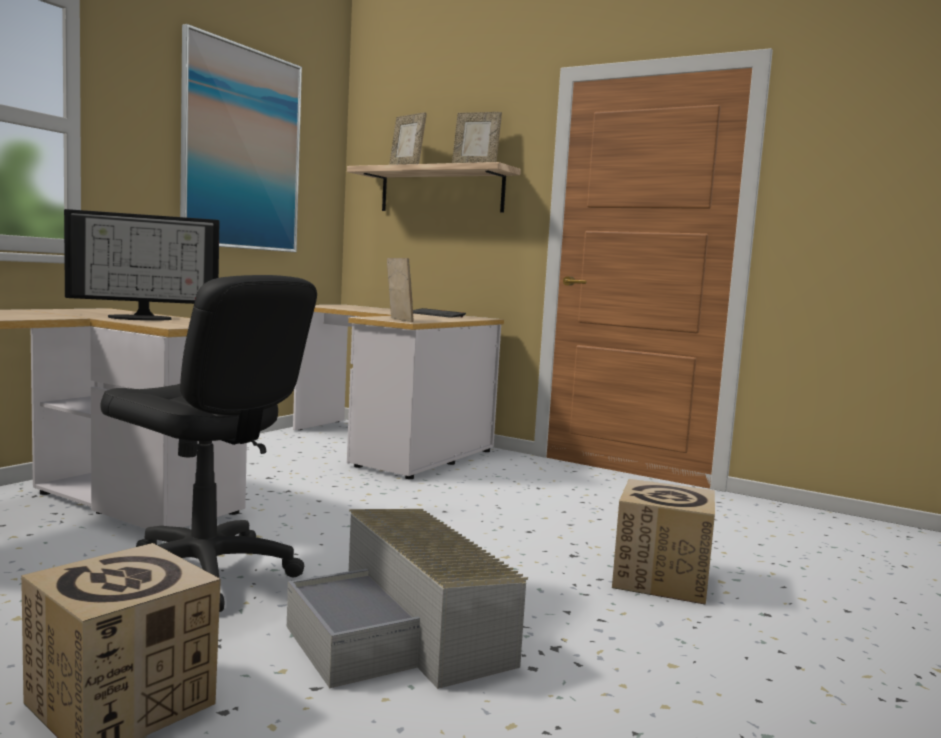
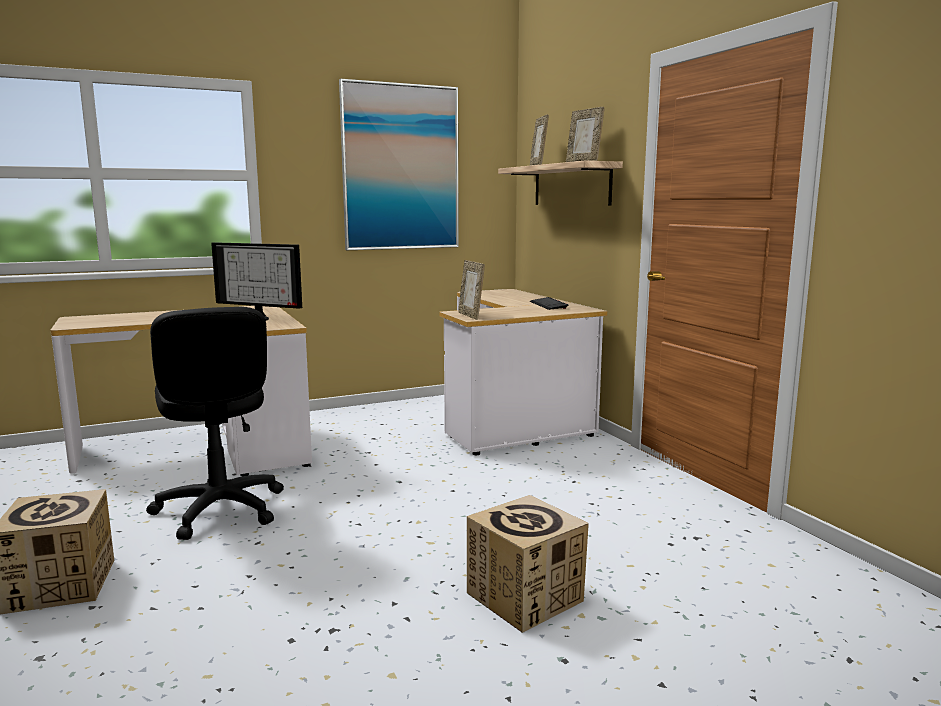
camera: 35 degrees right, 5 degrees up
(398, 320) = (471, 316): picture frame -> picture frame turned 150 degrees clockwise
(404, 634) = (257, 586): grey storage box -> none

